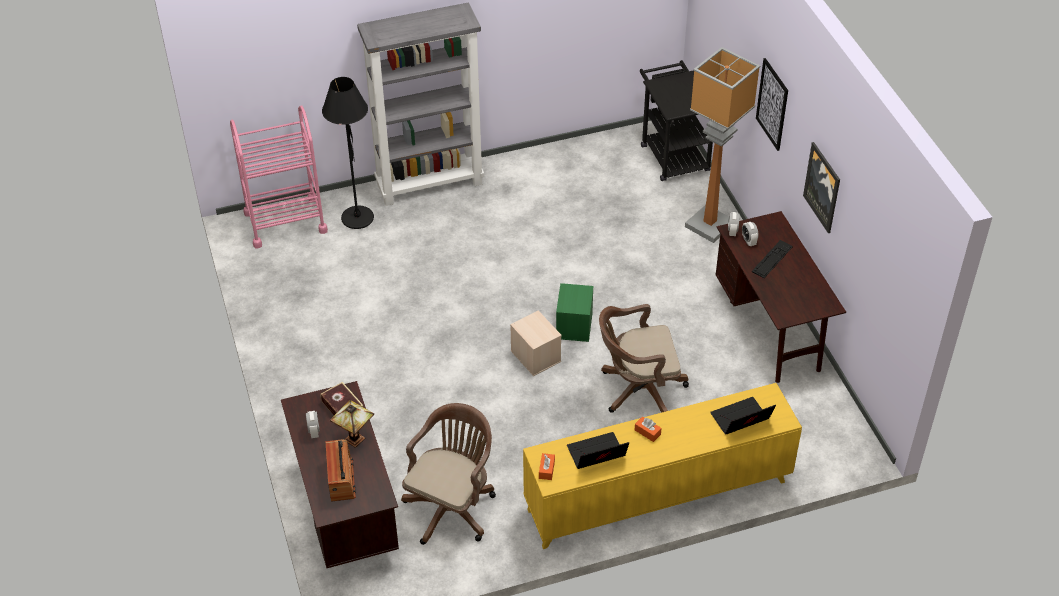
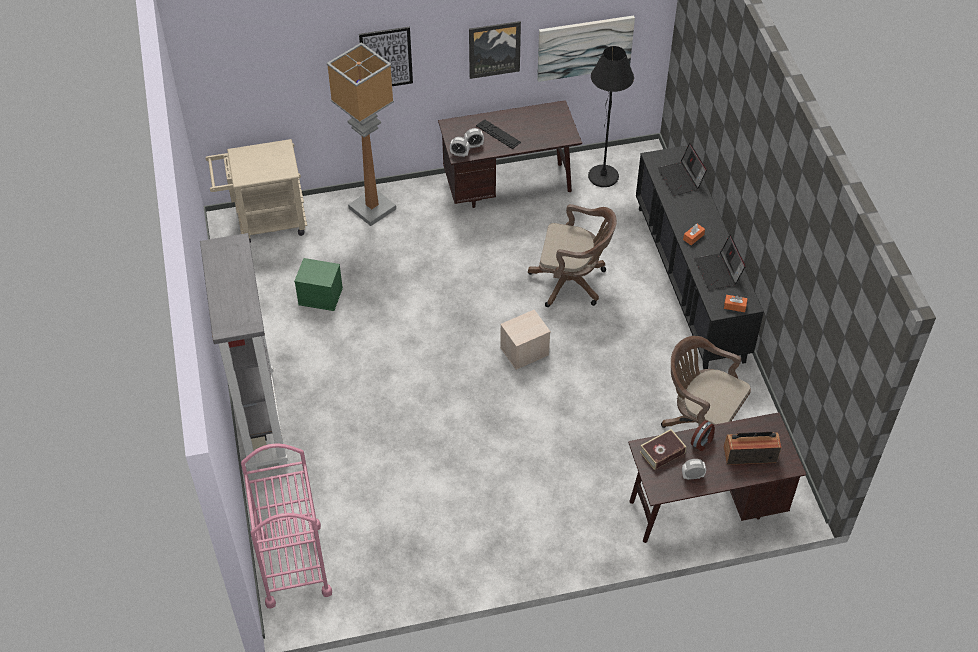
camera: 85 degrees left, 5 degrees up
(356, 439) = (702, 442): table lamp -> alarm clock
(357, 218) = (301, 493): black floor lamp -> black floor lamp (603, 177)
(574, 326) = (489, 319): green storage box -> green storage box (321, 296)
(637, 390) = (572, 282): brown office chair -> brown office chair turned 75 degrees counterclockwise
(658, 496) = (690, 282): yellow cabinet -> black cabinet
(672, 154) = (264, 222): black cart -> beige cart
(869, 272) = (584, 47): none -> picture

